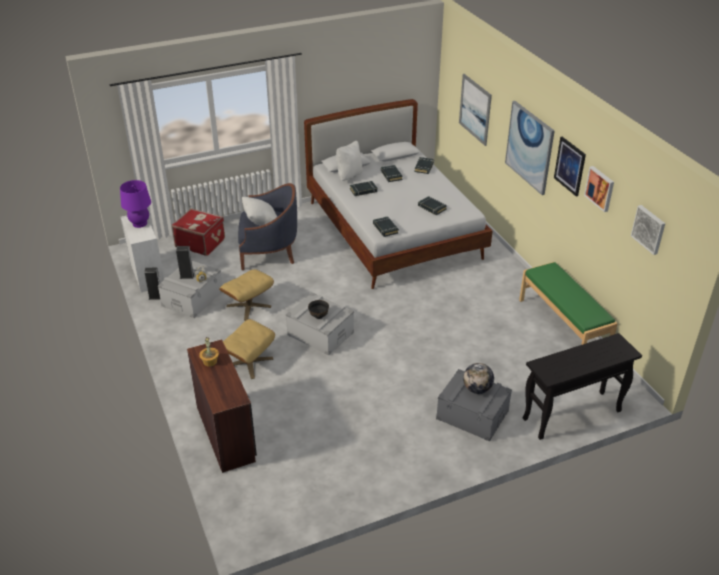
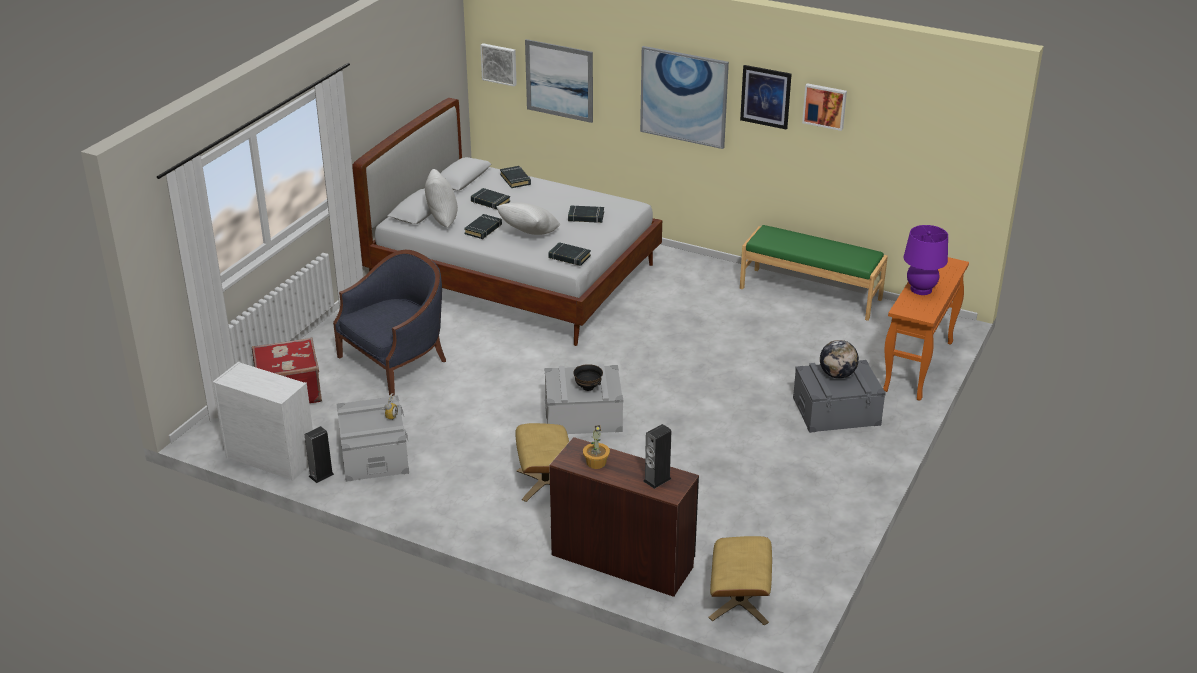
camera: 40 degrees left, 5 degrees down
(140, 223) = (254, 377): purple table lamp -> purple table lamp (921, 289)
(187, 276) = (365, 421): speaker -> speaker (657, 480)
(249, 306) = (459, 429): beige ottoman -> beige ottoman (739, 602)
(261, 223) = (387, 320): white pillow -> white pillow (529, 234)
(571, 415) = (918, 367): black console table -> orange console table
(649, 229) = (915, 125): picture -> picture (499, 64)

